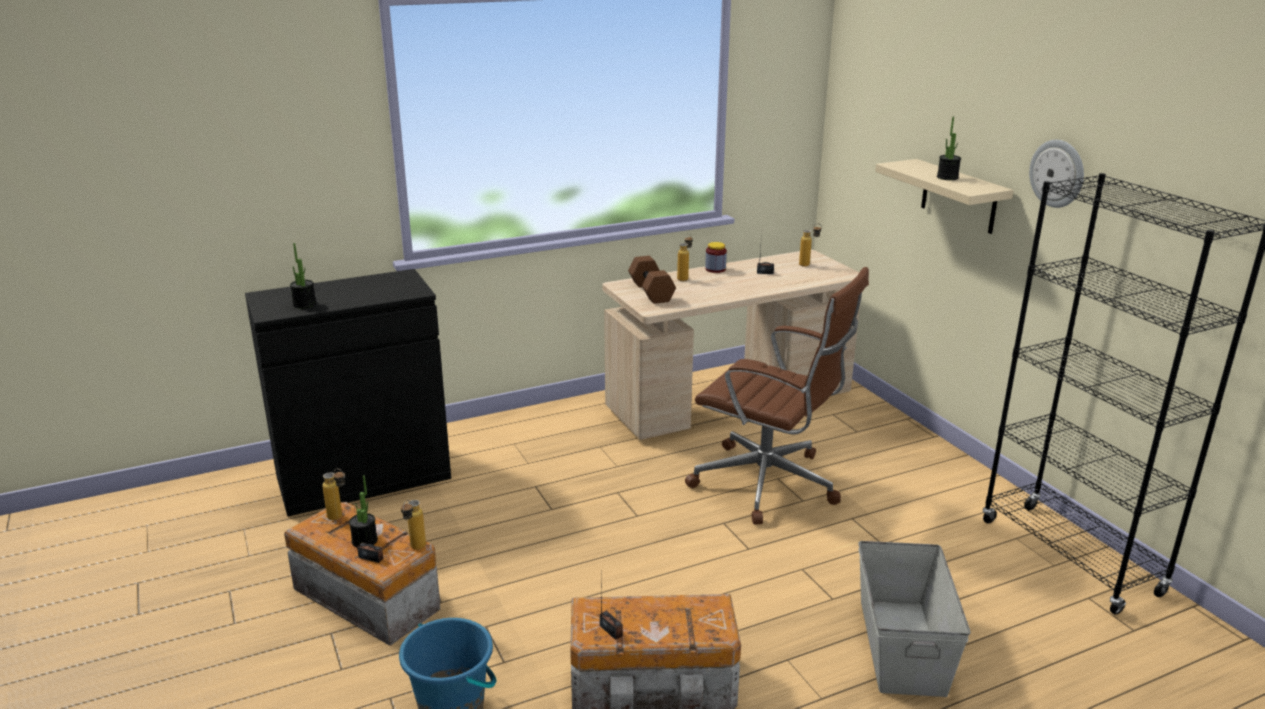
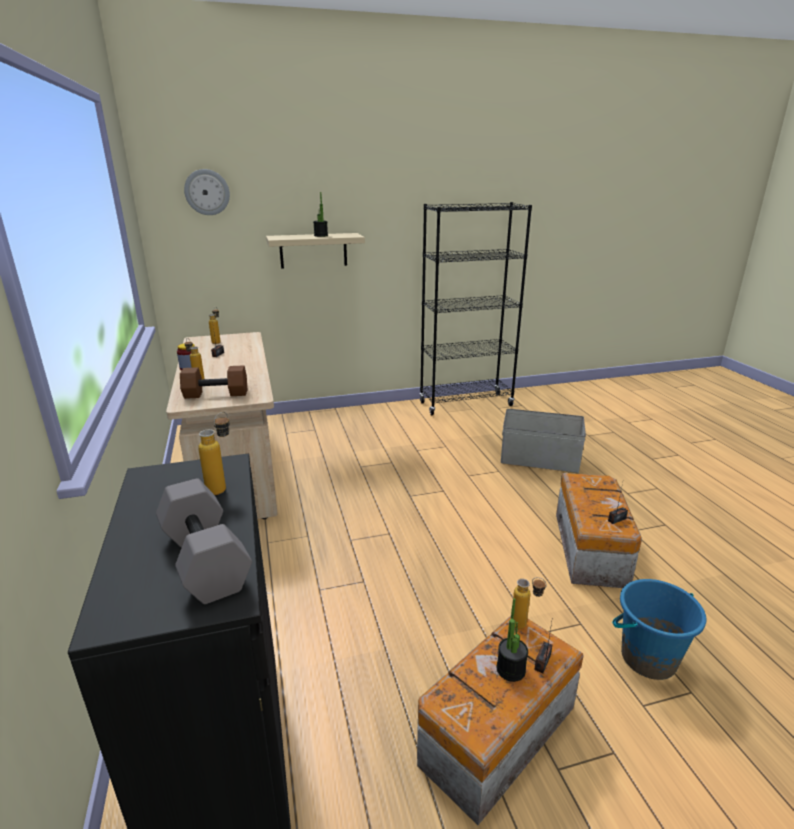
camera: 80 degrees left, 0 degrees up
(304, 304) = (207, 559): potted plant -> grey dumbbell
(339, 518) = (462, 698): bottle -> bottle (222, 487)
(769, 484) = (367, 470): brown office chair -> none
(1057, 173) = (386, 214): wall clock -> wall clock (207, 192)

